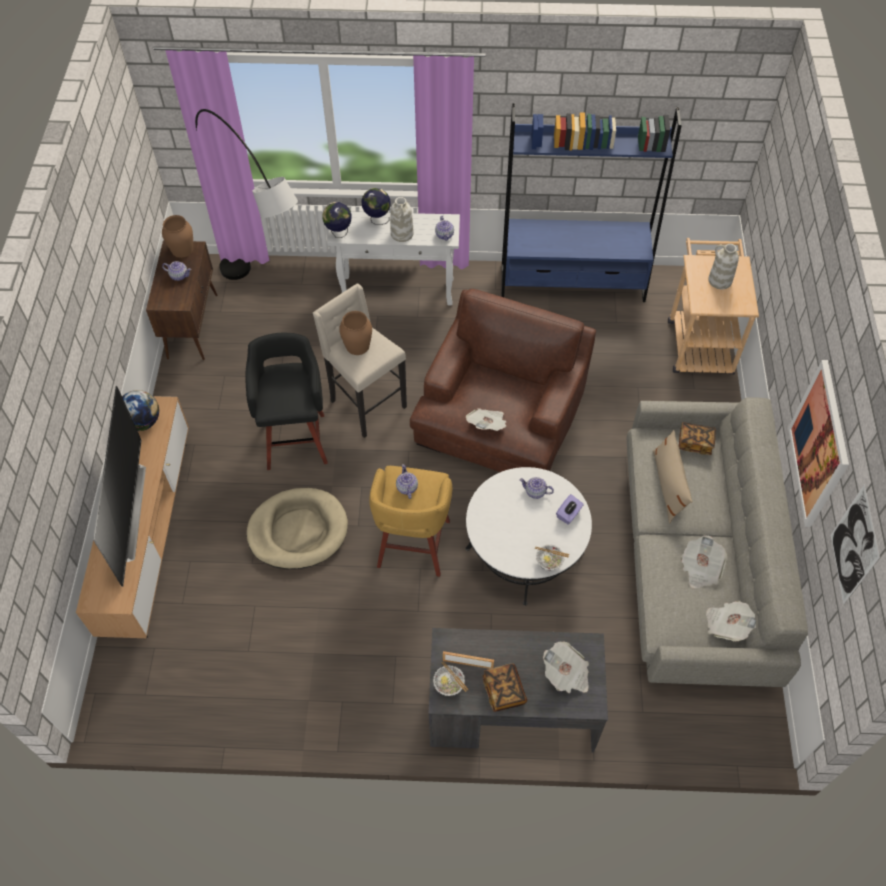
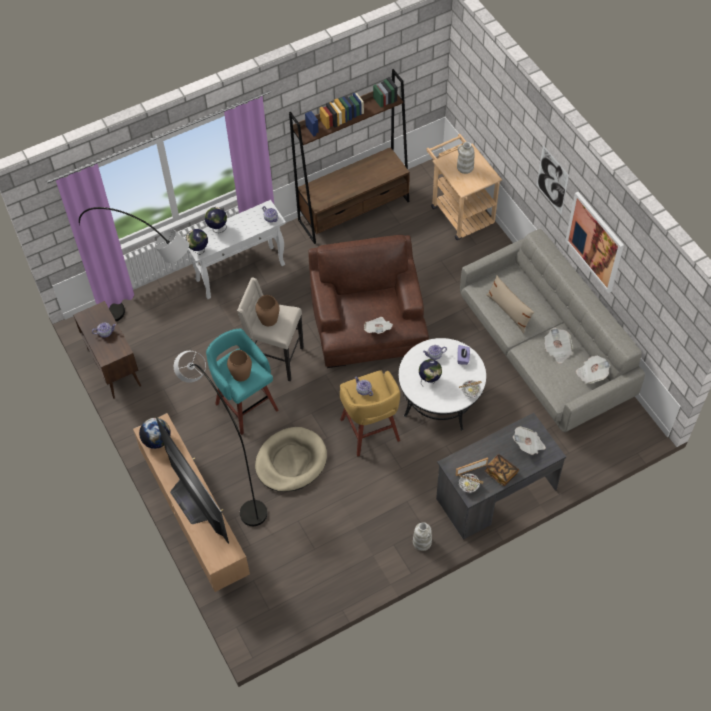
camera: 30 degrees left, 0 degrees up
(182, 249) = (92, 314): brown vase -> brown vase (241, 373)
(220, 508) = (228, 475): none -> grey floor lamp
(296, 439) = (245, 405): black stool -> turquoise stool
(402, 234) = (242, 231): white vase -> white vase (422, 542)
(508, 519) = (429, 380): none -> globe
(573, 283) = (354, 210): blue bookcase -> brown bookcase
(695, 443) = (507, 277): book -> none
(853, 545) = (649, 287): picture -> picture (552, 180)

